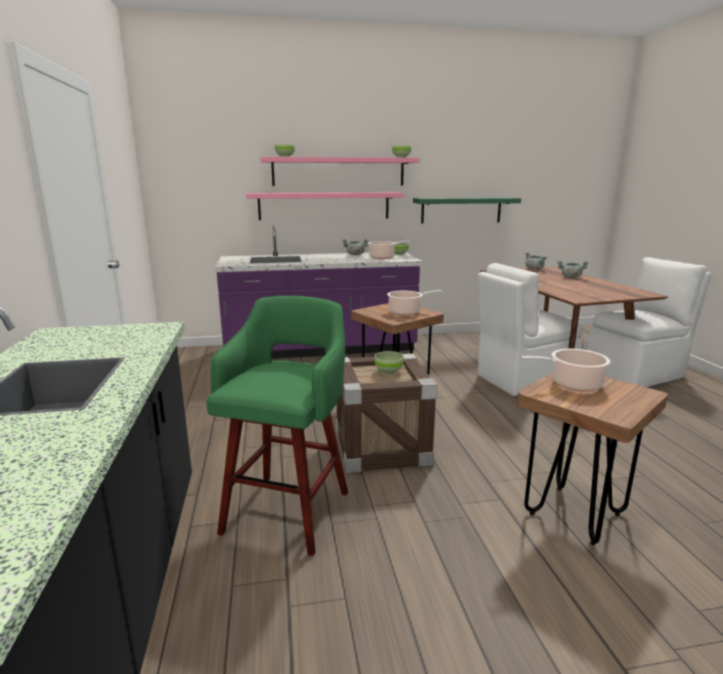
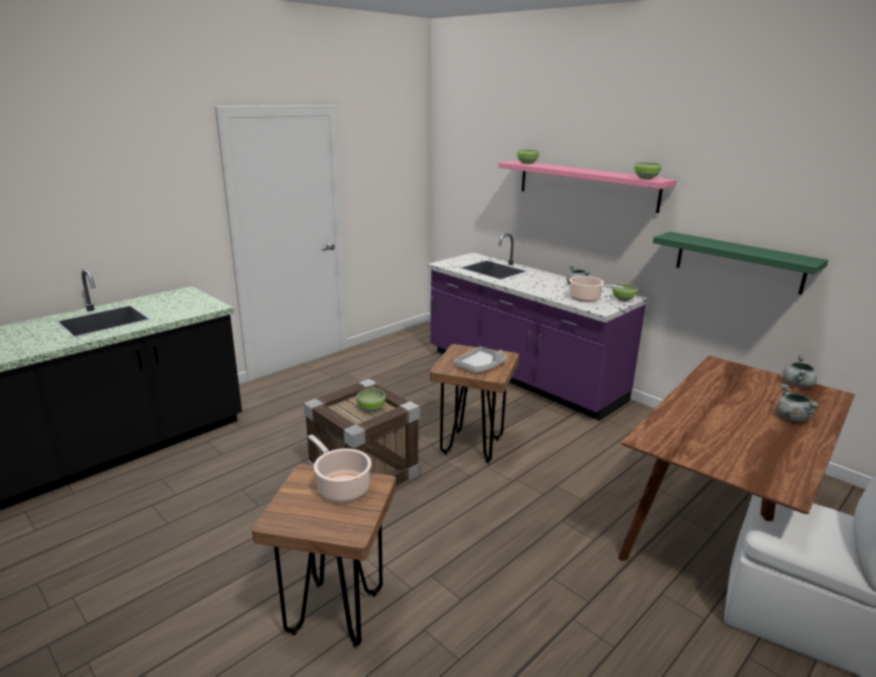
camera: 55 degrees right, 5 degrees up
(289, 509) = (246, 466): green stool -> none
(324, 206) = (567, 221): pink shelf -> none
(406, 312) = (480, 366): cooking pot -> grey tray
(523, 380) = (620, 515): white chair -> none

